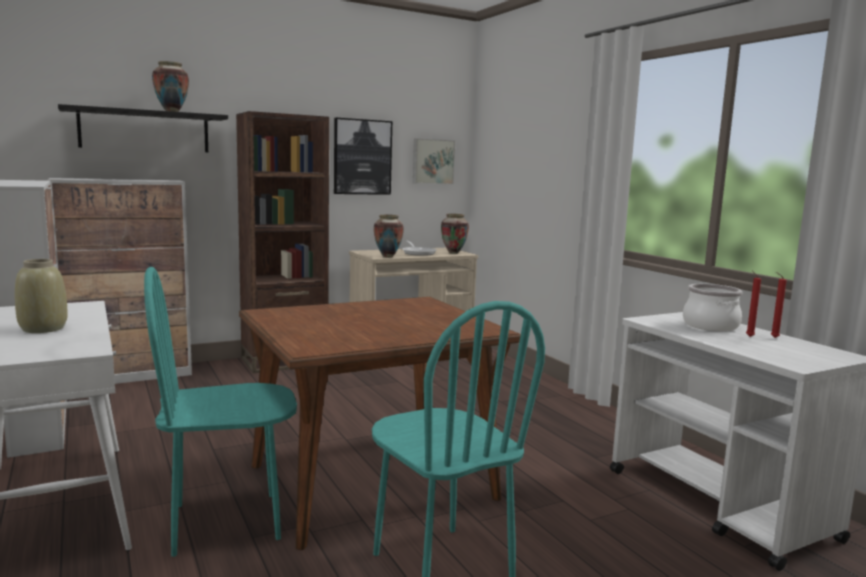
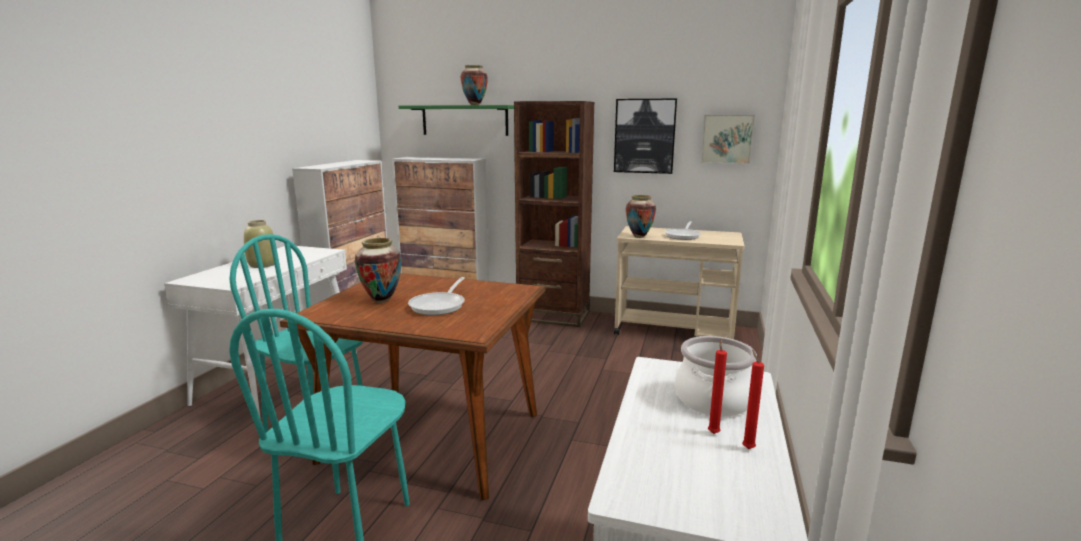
camera: 45 degrees right, 5 degrees up
(145, 131) = (464, 120): black shelf -> green shelf
(402, 321) = (440, 305): none -> frying pan
(453, 253) = (722, 240): vase -> vase (382, 300)

